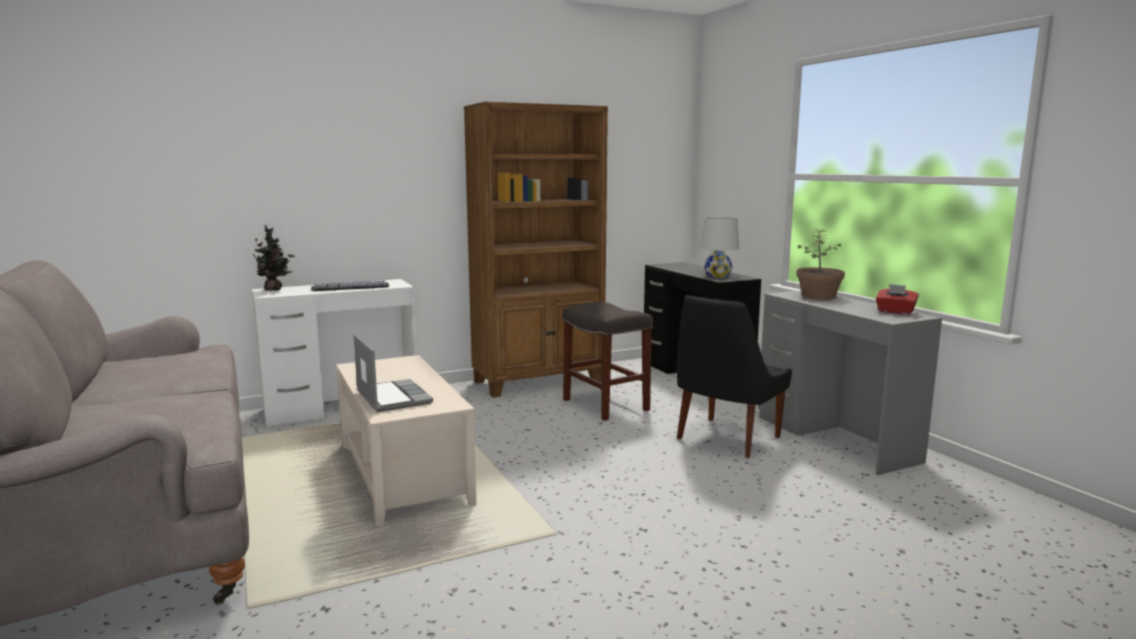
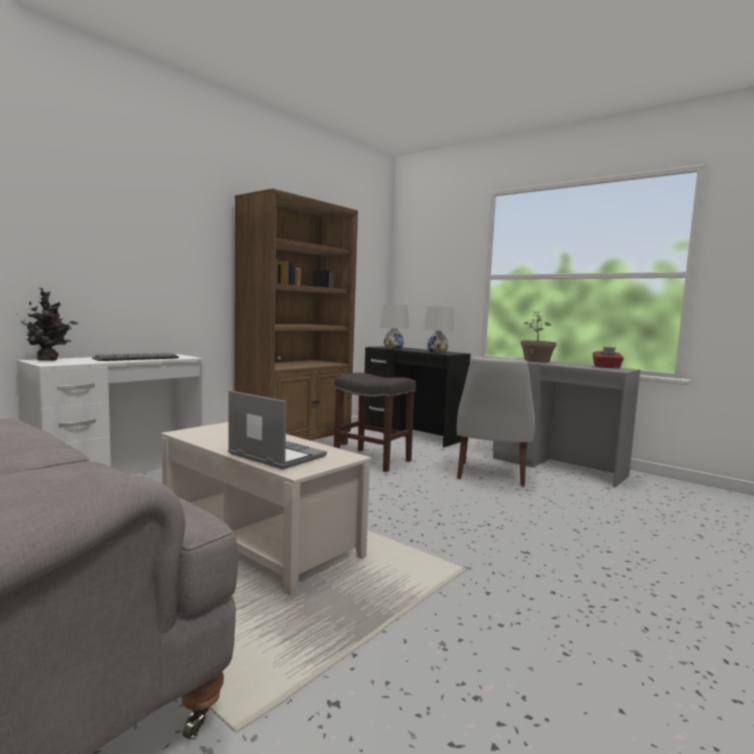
camera: 25 degrees left, 5 degrees down
(674, 268) = (393, 348): none -> white table lamp
(726, 439) = (491, 475): black chair -> white chair

